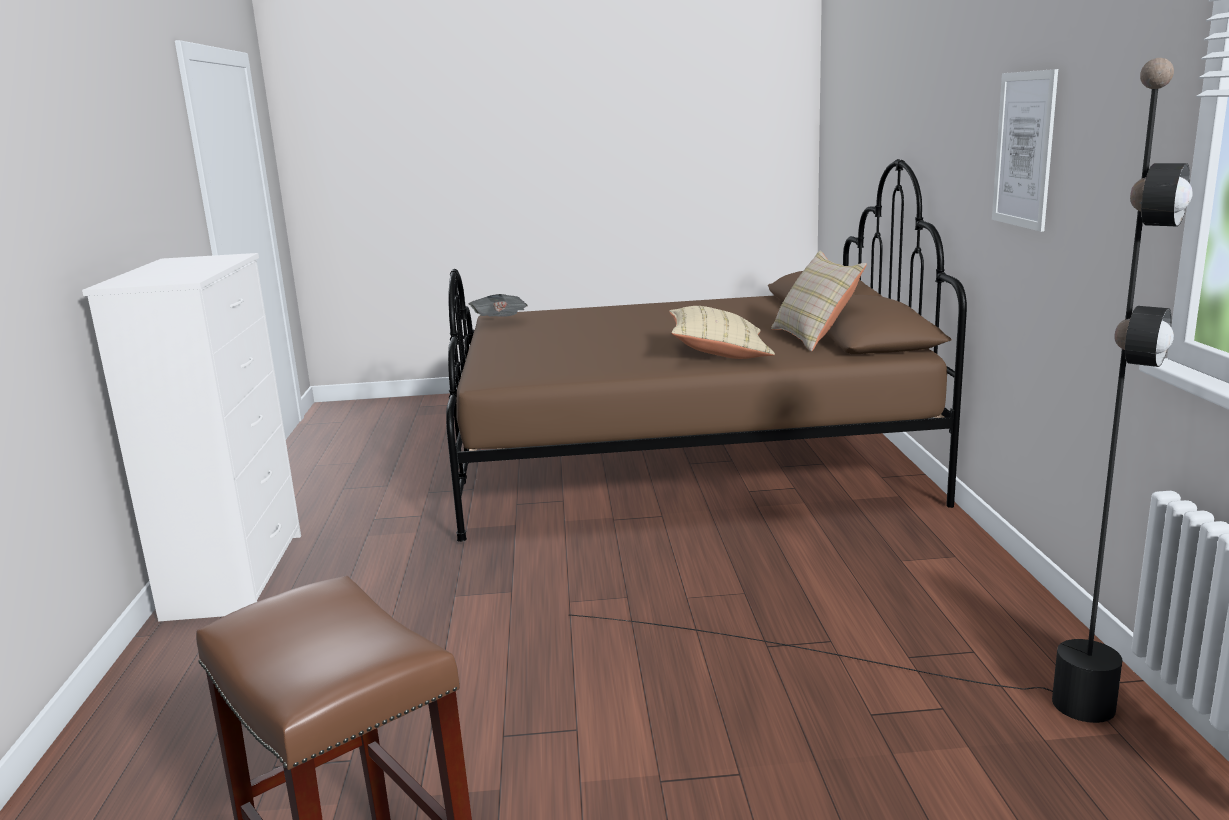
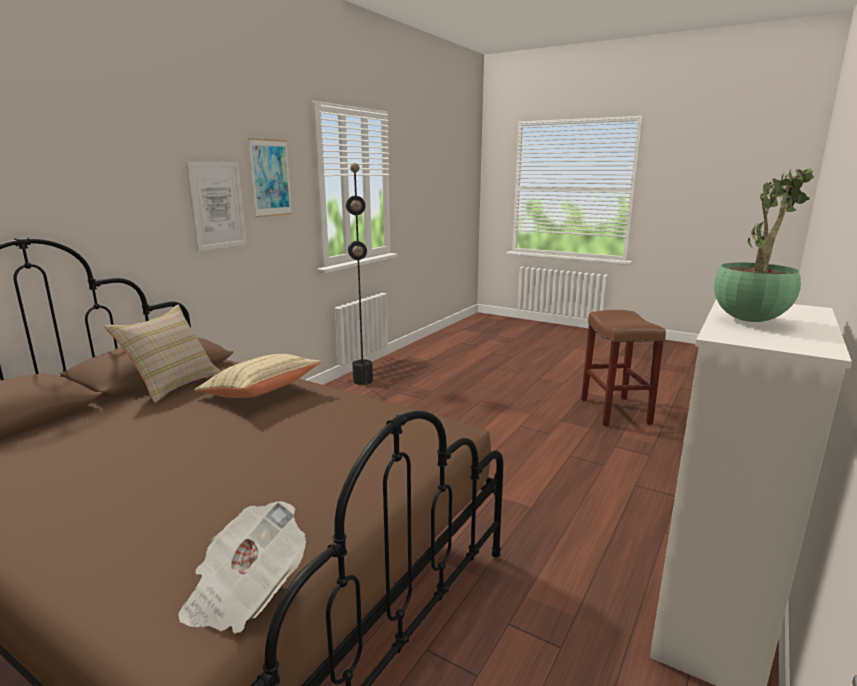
camera: 145 degrees left, 0 degrees up
(197, 267) = (749, 320): none -> potted plant
(1102, 101) = (270, 178): none -> picture

